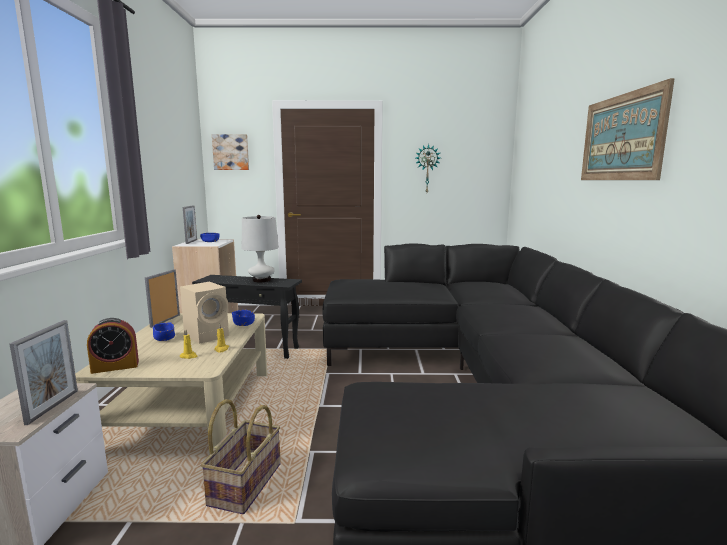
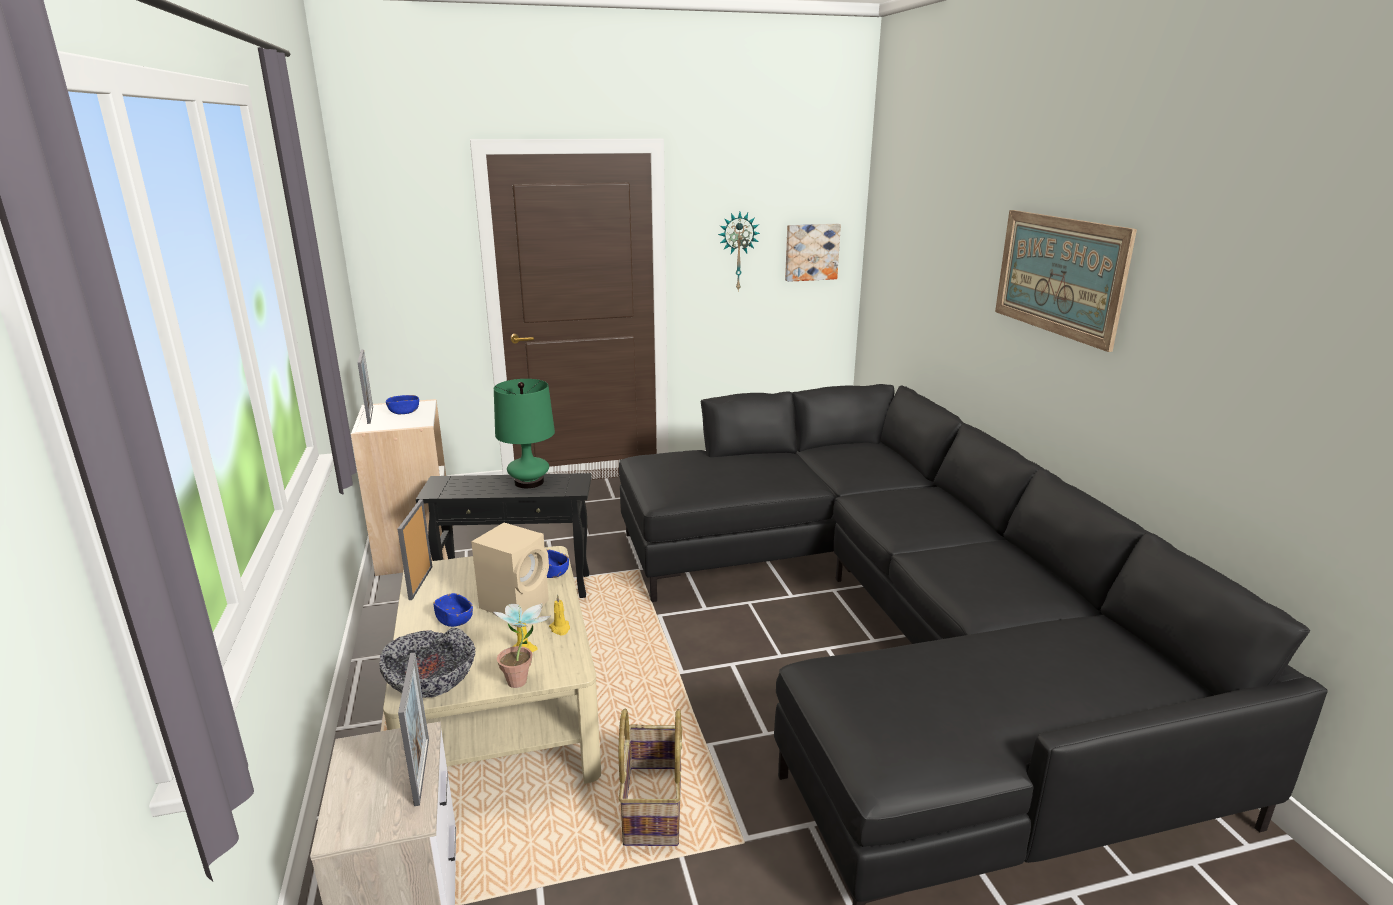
camera: 15 degrees left, 10 degrees up
(115, 367) = (433, 686): alarm clock -> bowl
(172, 371) = (525, 680): none -> potted plant
(231, 152) = (398, 235): picture -> picture (811, 252)
(261, 280) = (529, 482): white table lamp -> green table lamp

